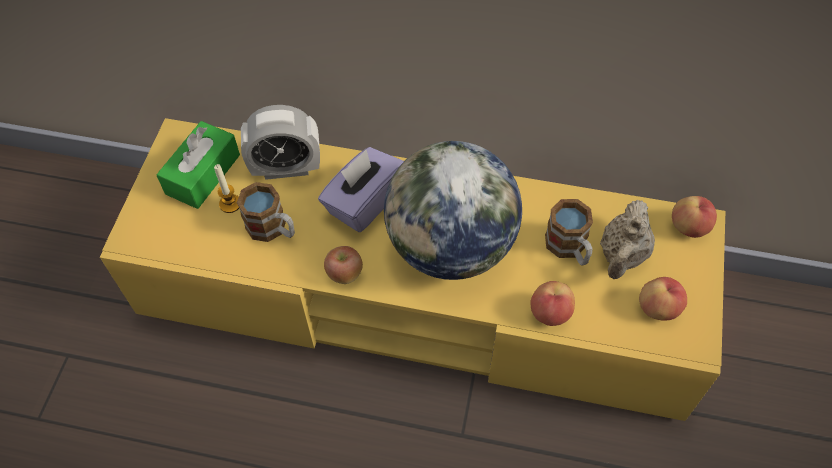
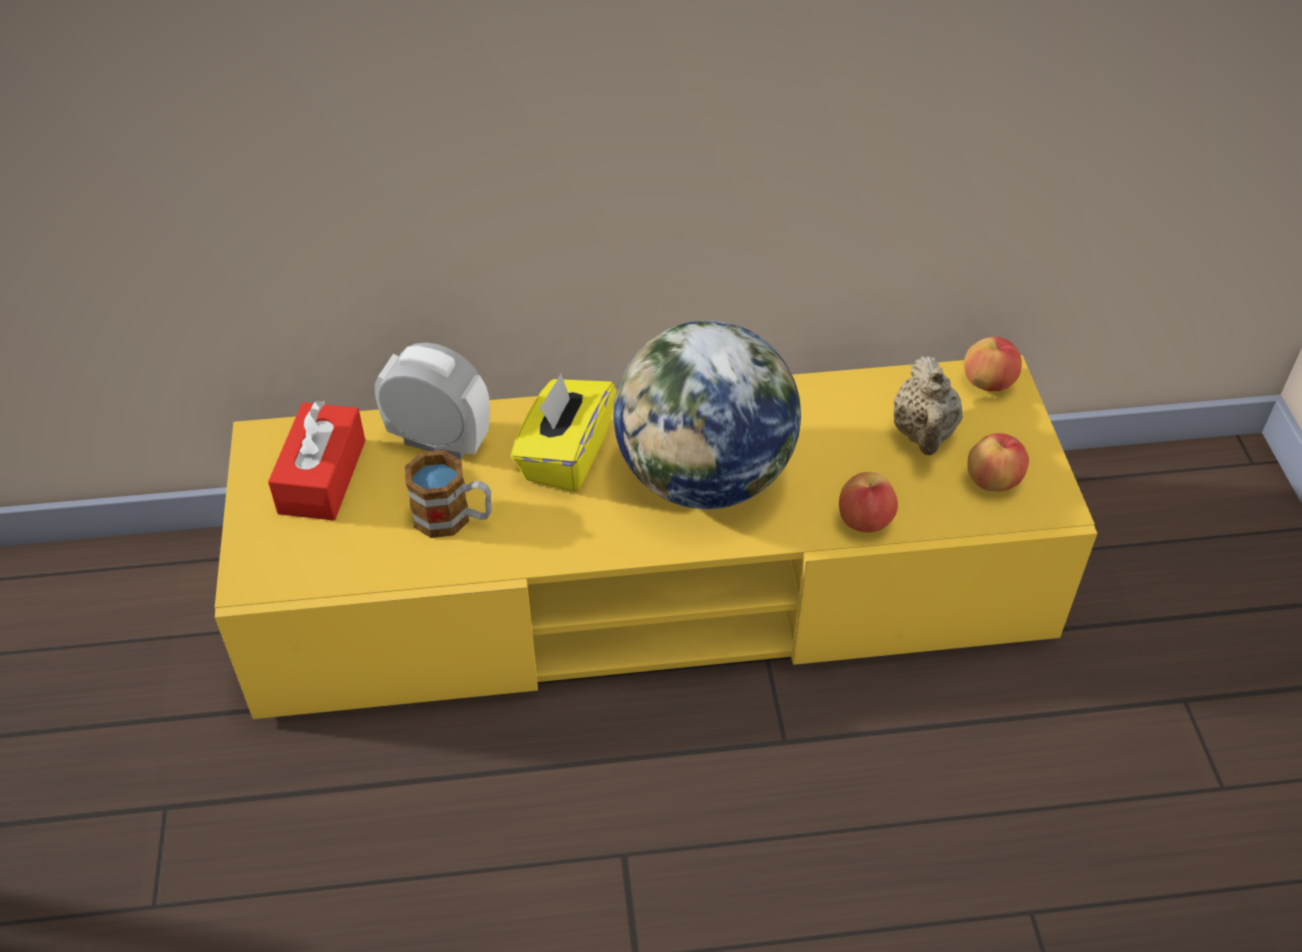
camera: 20 degrees left, 10 degrees down
(203, 174) = (322, 476): green tissue box -> red tissue box
(230, 204) = (378, 503): candle -> none
(286, 168) = (439, 441): alarm clock -> alarm clock turned 135 degrees counterclockwise
(344, 274) = (578, 546): apple -> none
(364, 202) = (565, 455): purple tissue box -> yellow tissue box
(569, 248) = (855, 442): mug -> none

